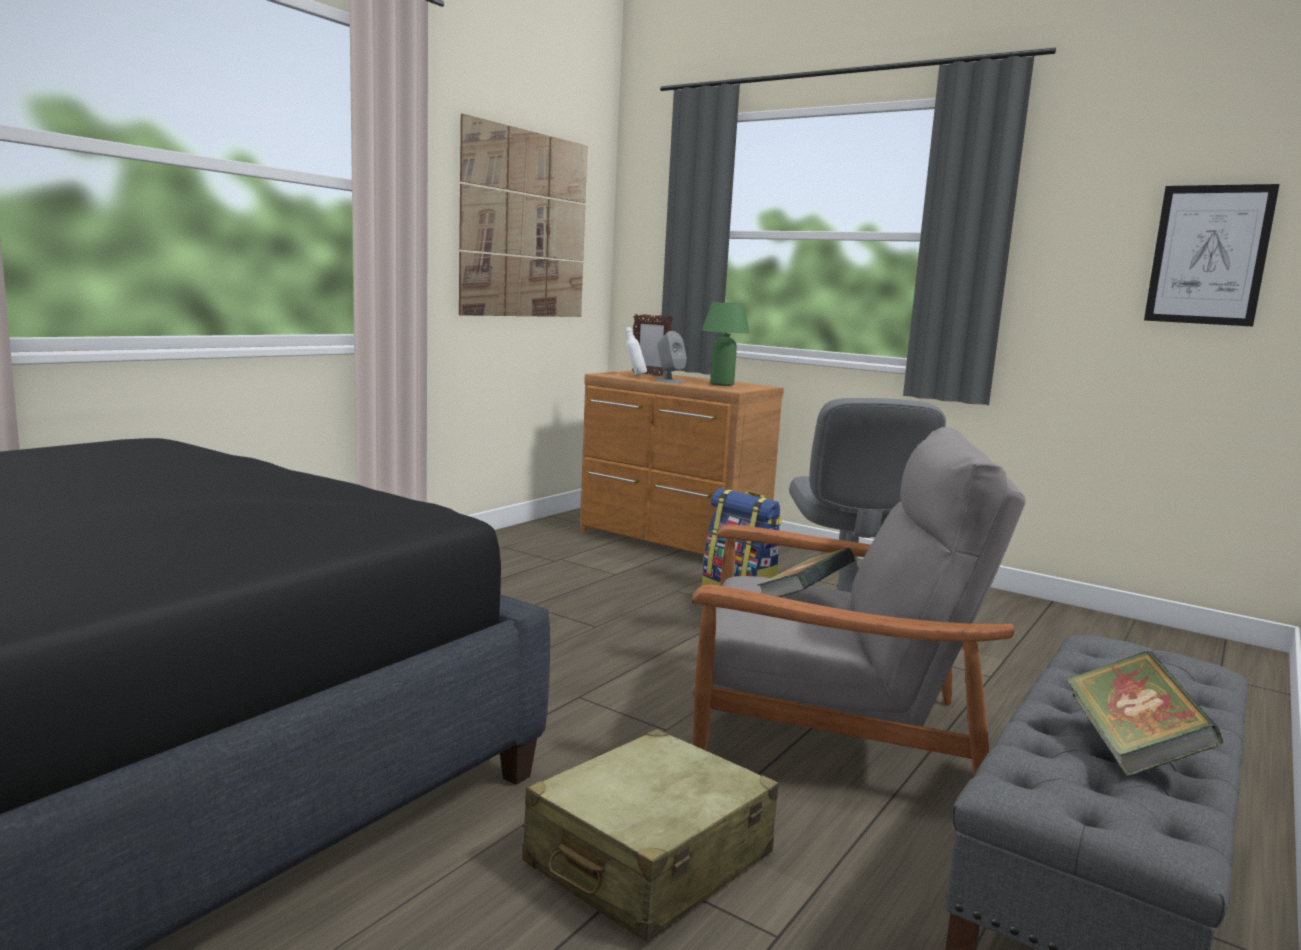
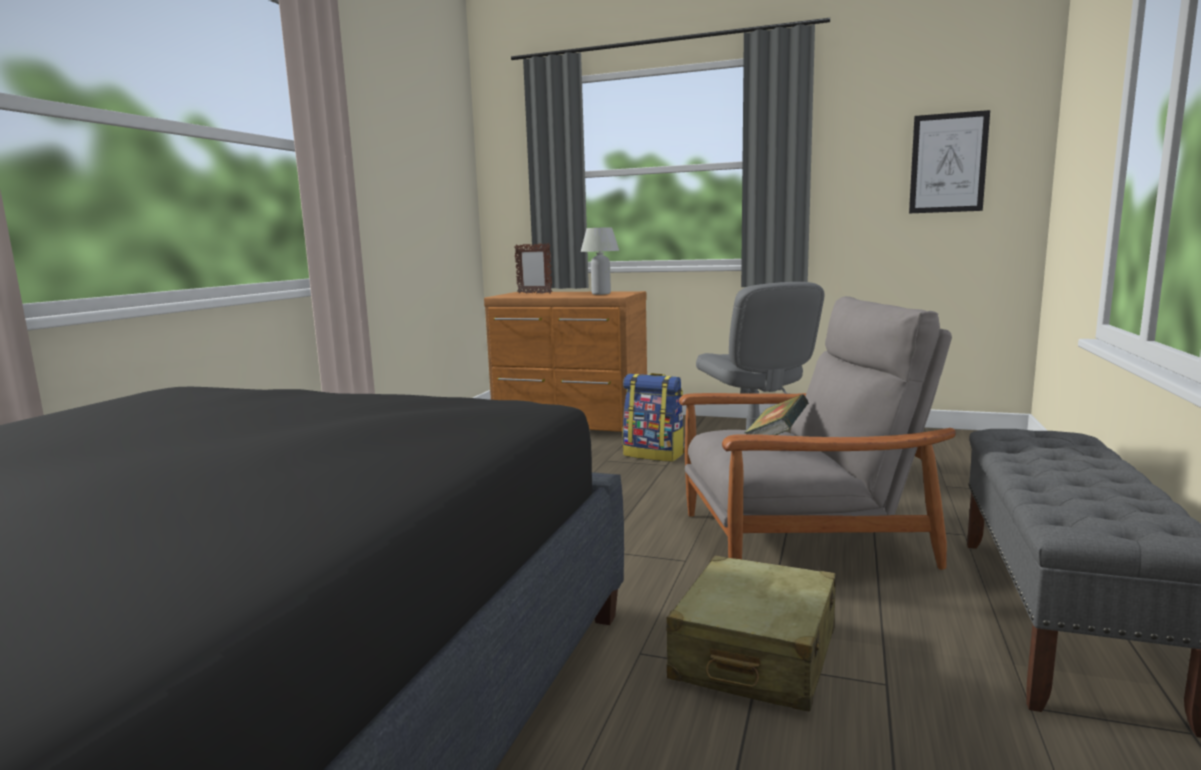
camera: 15 degrees left, 0 degrees up
(525, 225) = (417, 176): picture -> none
(634, 375) = (524, 294): white bottle -> none
(669, 381) = (558, 295): grey speaker -> none
(722, 384) = (601, 294): green table lamp -> white table lamp
(1131, 749) = (1103, 490): book -> none

